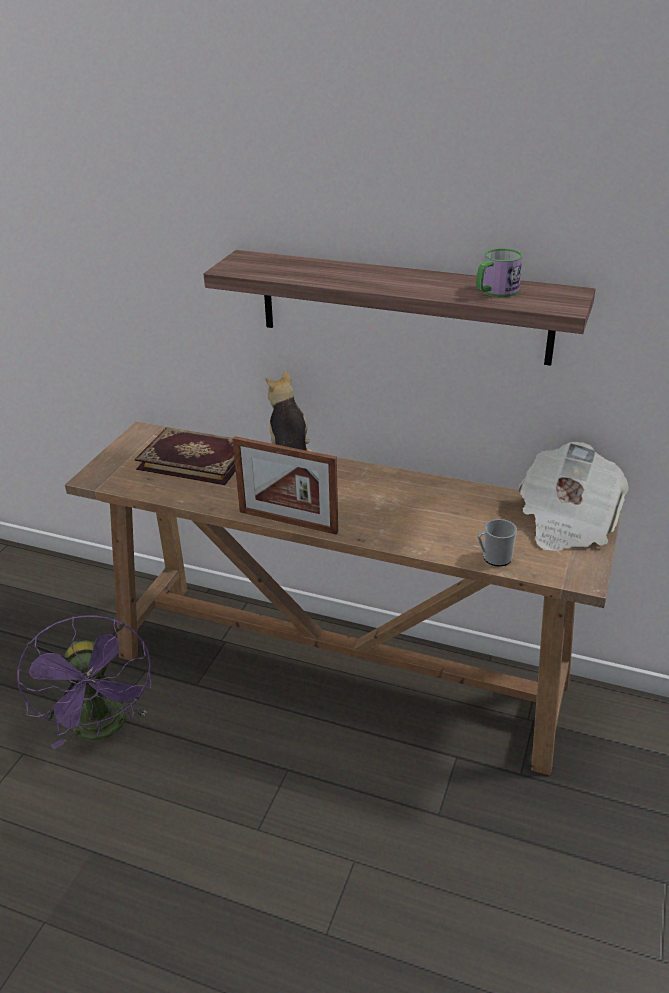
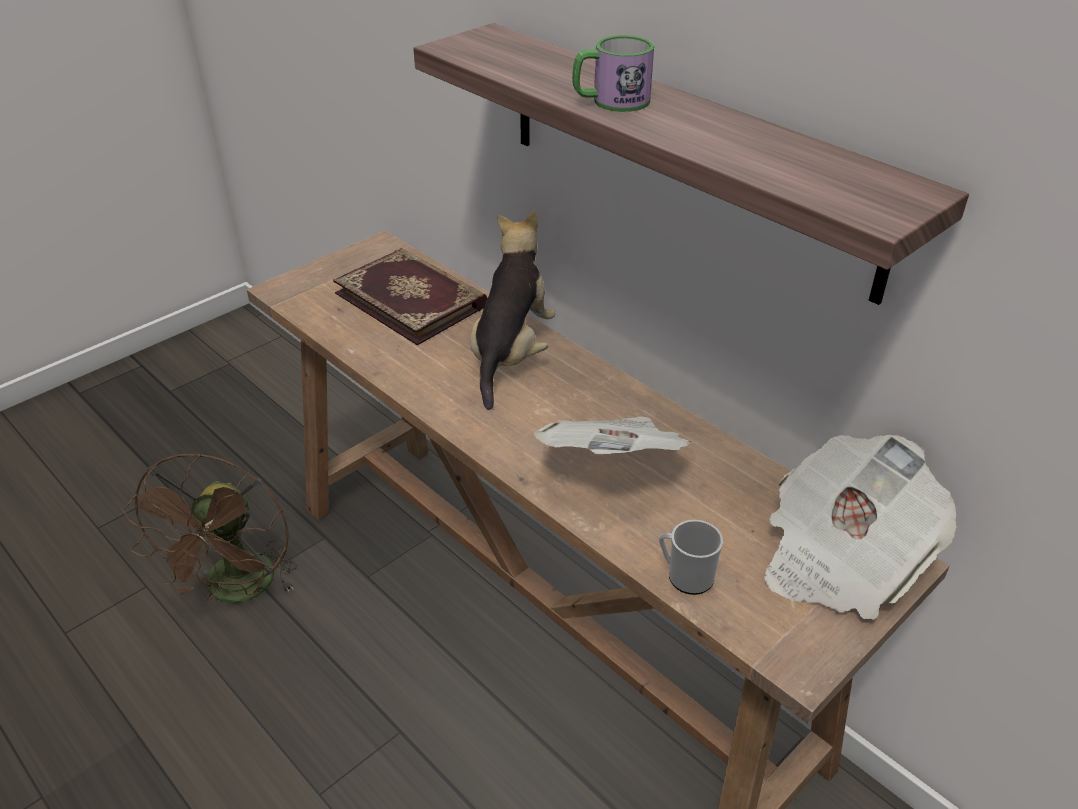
camera: 25 degrees right, 5 degrees up
(103, 729) = (238, 591): purple fan -> brown fan
(288, 522) = (452, 421): picture frame -> none
(407, 515) = (612, 465): none -> newspaper
(495, 292) = (786, 162): mug -> mug (611, 101)

